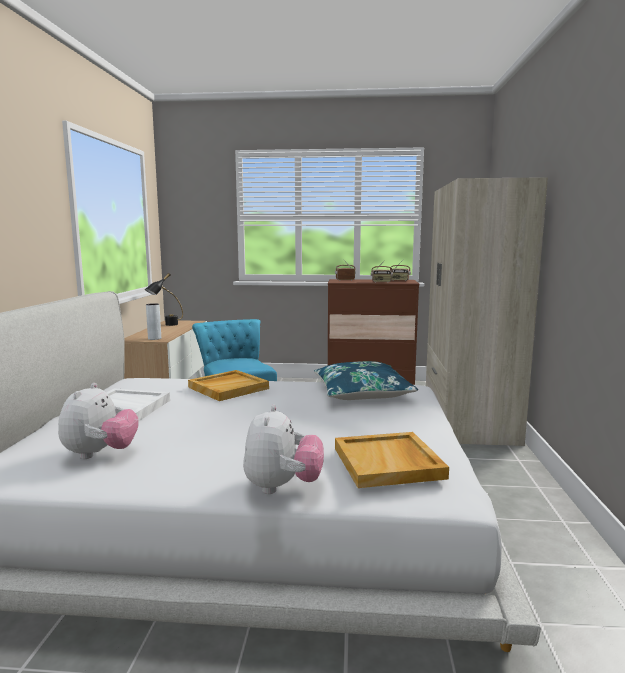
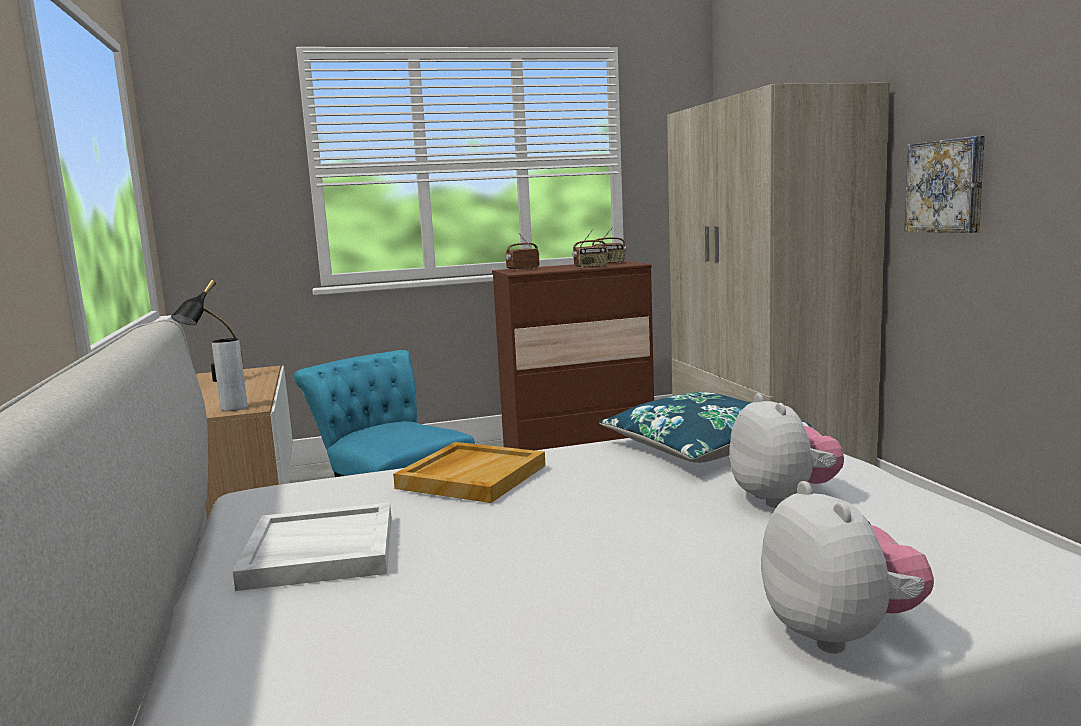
camera: 20 degrees left, 0 degrees up
(100, 454) = (405, 656): plush toy -> plush toy (782, 498)
(389, 463) = (942, 551): beige tray -> none
(564, 248) = (946, 186): none -> picture

